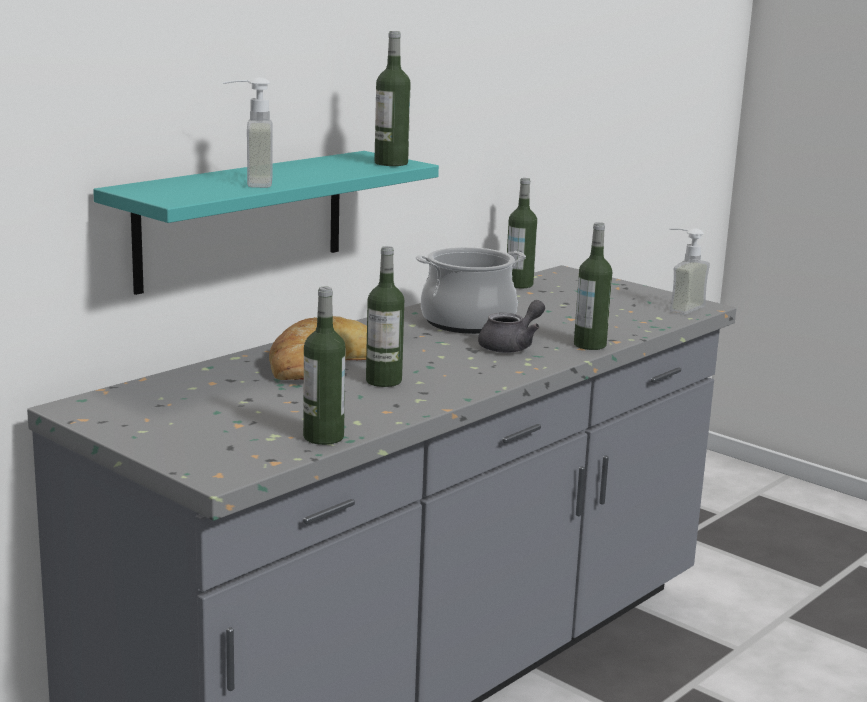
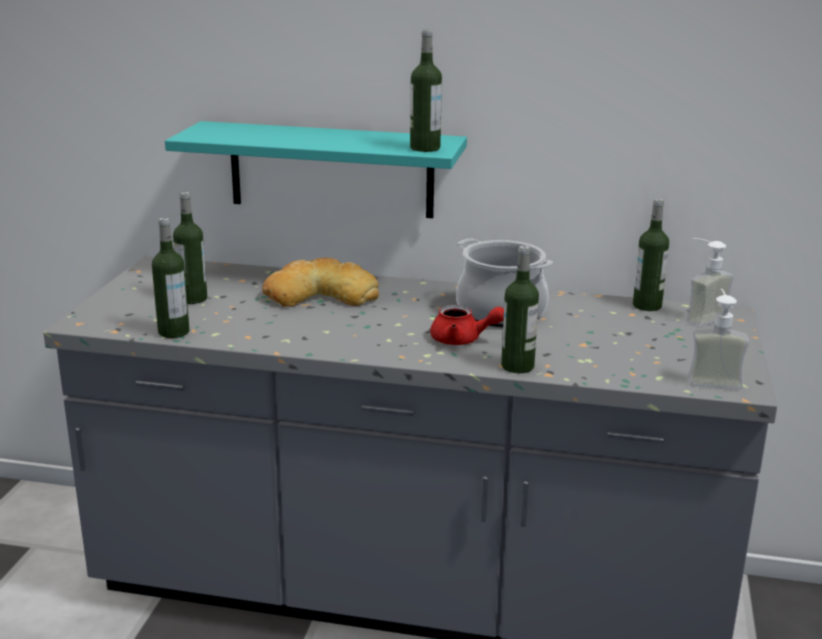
camera: 60 degrees right, 5 degrees up
(247, 182) = (277, 137): soap dispenser -> soap dispenser (699, 317)
(383, 381) = (311, 321): bottle -> bottle (193, 298)
(511, 346) = (462, 340): grey teapot -> red teapot

